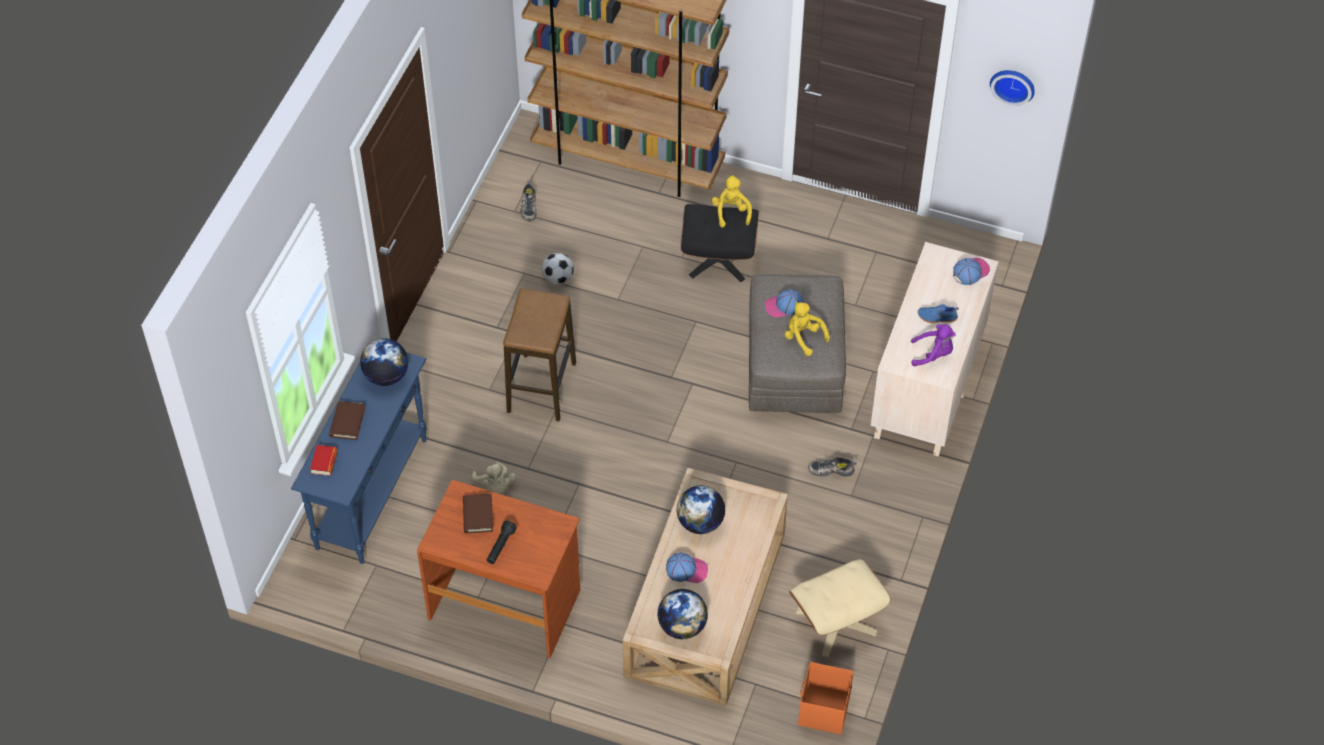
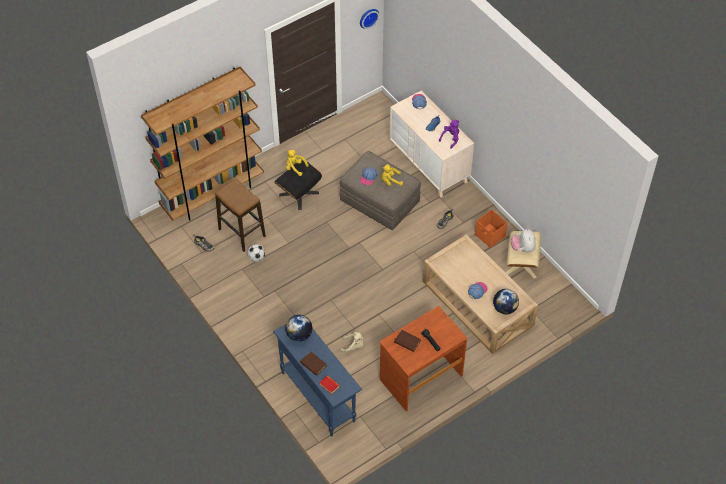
camera: 55 degrees left, 0 degrees up
(541, 387) = (313, 298): stool -> stool (241, 233)
(700, 522) = (456, 272): globe -> none
(823, 711) = (560, 293): orange storage box -> orange storage box (490, 236)
(833, 590) = (522, 248): none -> plush toy

